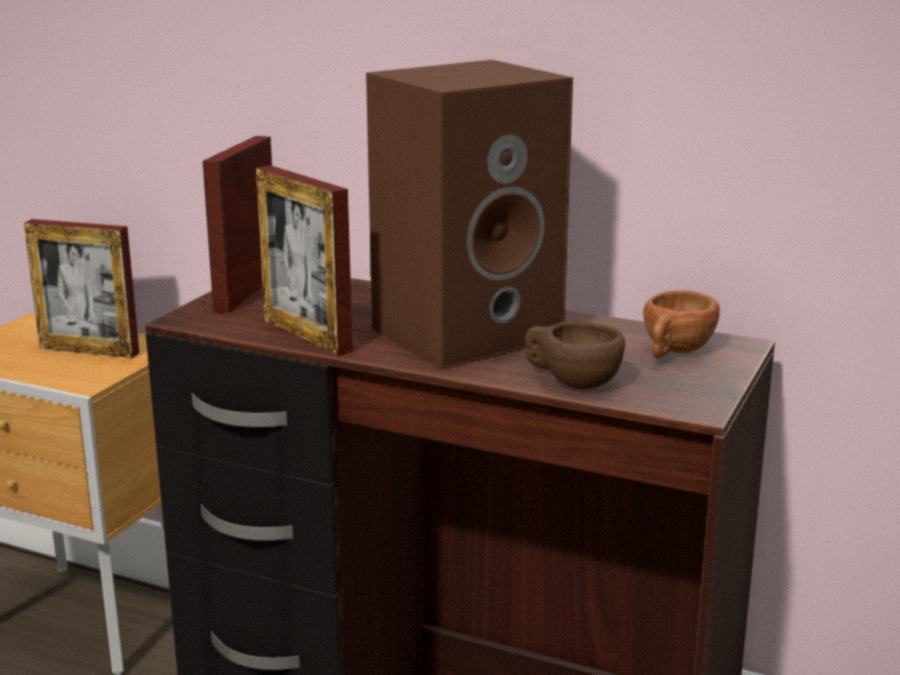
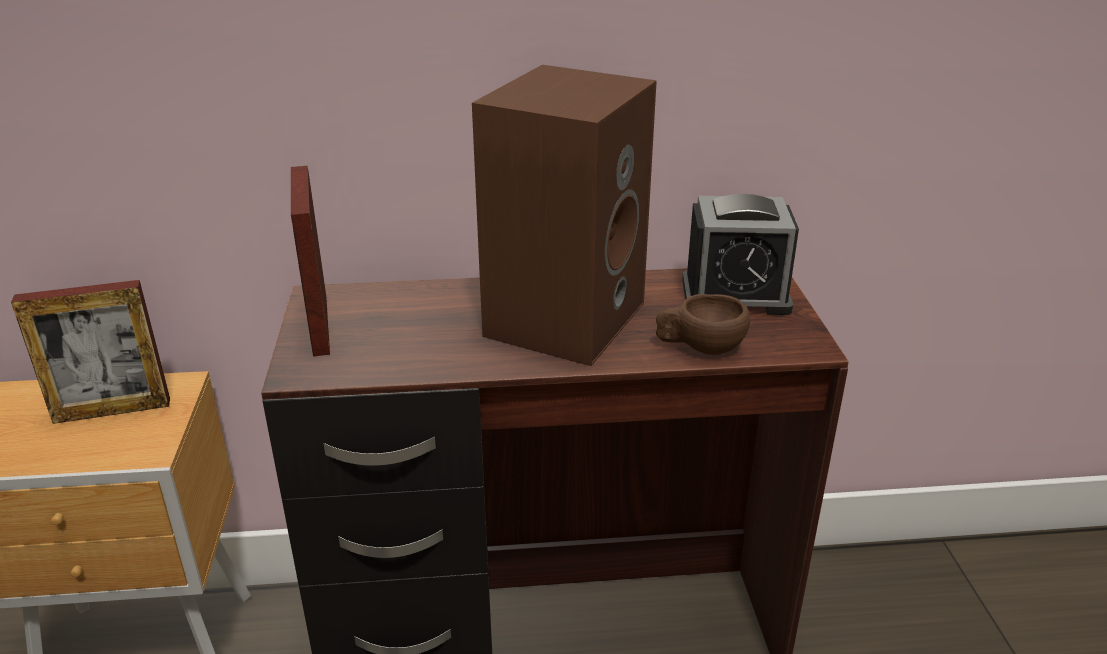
camera: 30 degrees left, 10 degrees up
(307, 336) = (435, 361): picture frame -> none
(674, 352) = (735, 295): brown cup -> alarm clock

